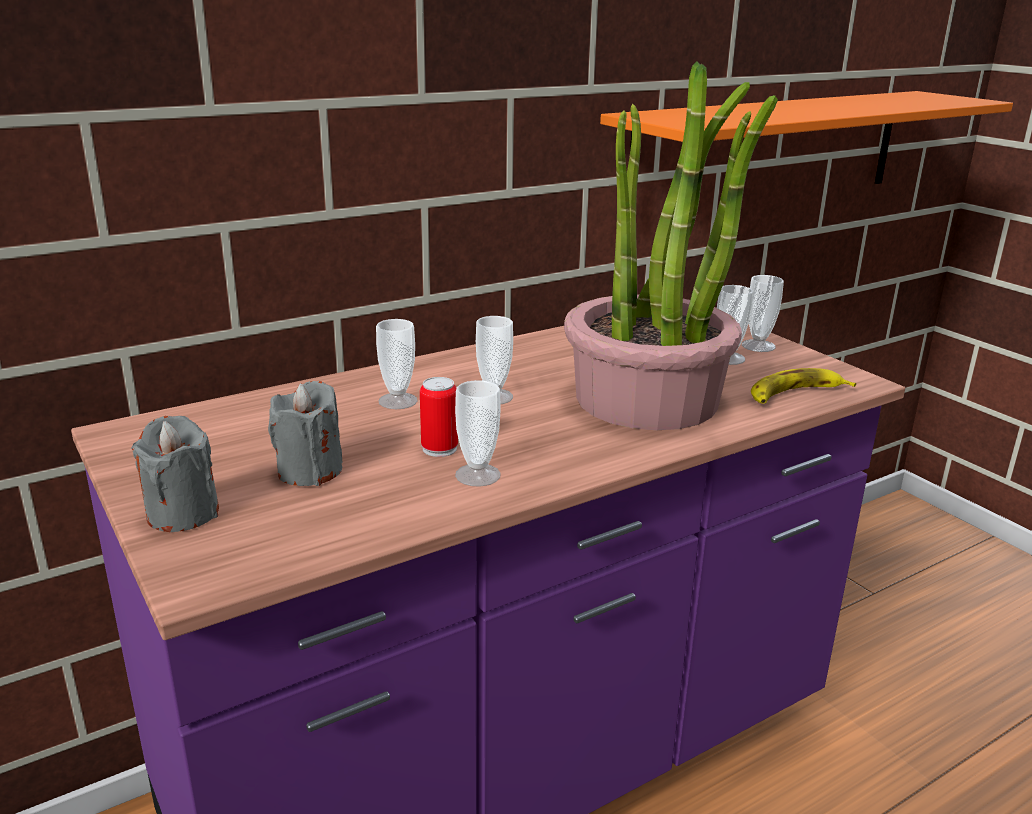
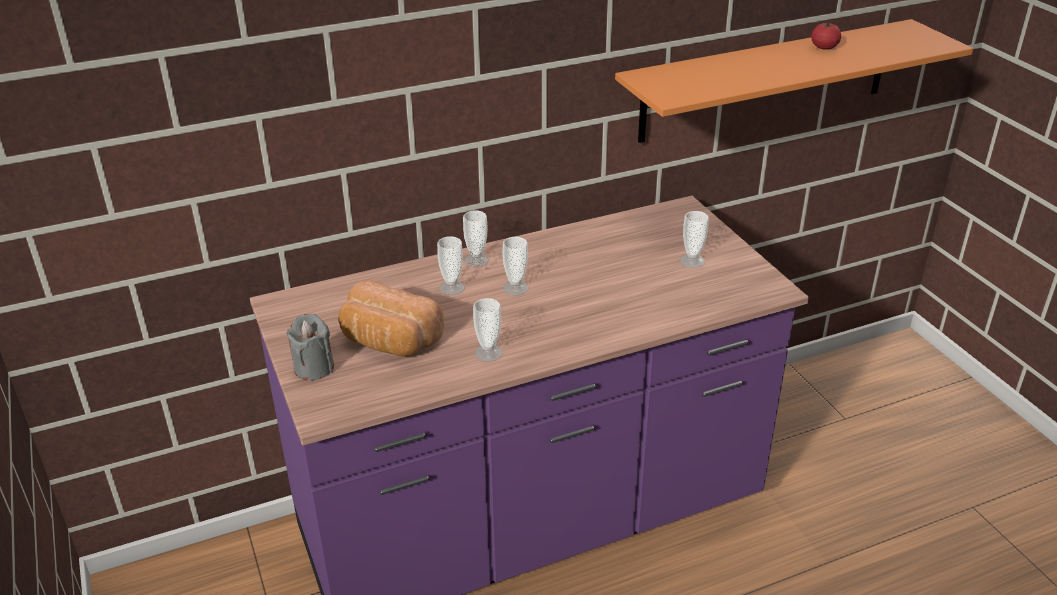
camera: 10 degrees right, 10 degrees up
(310, 471) = (388, 342): grey candle -> bread
(439, 448) = (470, 330): can -> none
(648, 399) = (619, 297): potted plant -> none
(758, 346) = (721, 249): cup -> cup (476, 260)
(795, 395) = (723, 299): banana -> none
(843, 101) = (824, 47): none -> tomato

